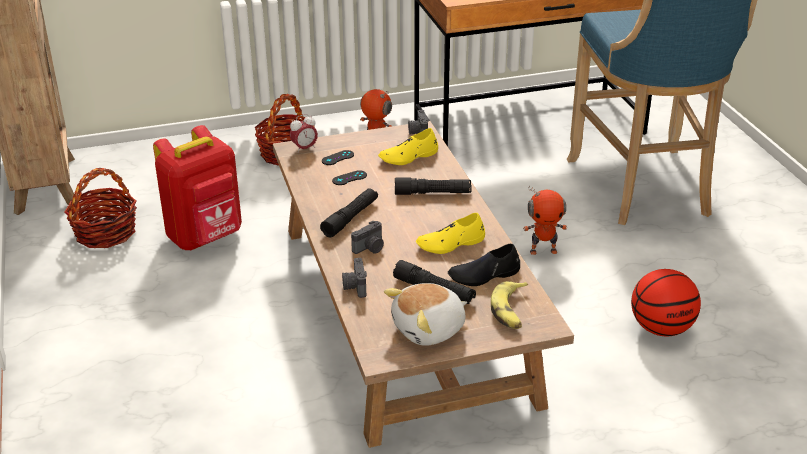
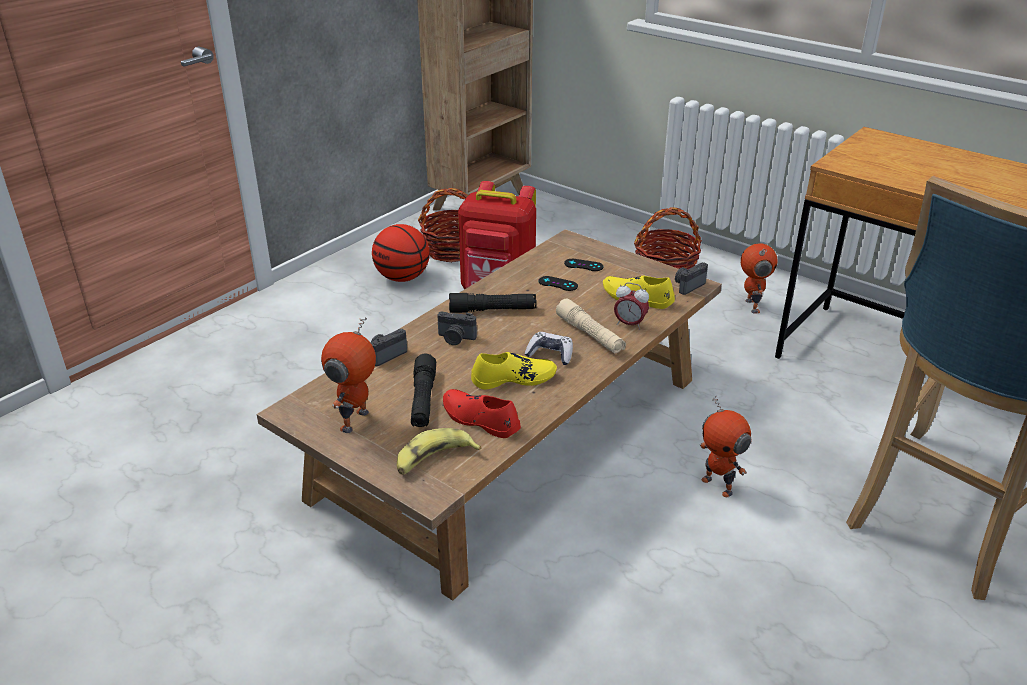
camera: 55 degrees right, 0 degrees up
(304, 148) = (576, 245): alarm clock -> alarm clock (629, 324)
(429, 329) = (356, 421): plush toy -> toy robot
(432, 193) = (590, 335): black flashlight -> beige flashlight
(438, 218) = (550, 354): none -> game controller
(450, 243) = (513, 378): yellow shoe -> yellow shoe turned 135 degrees clockwise
(484, 275) = (480, 419): black shoe -> red shoe
(661, 328) = (685, 642): basketball -> basketball (402, 277)

